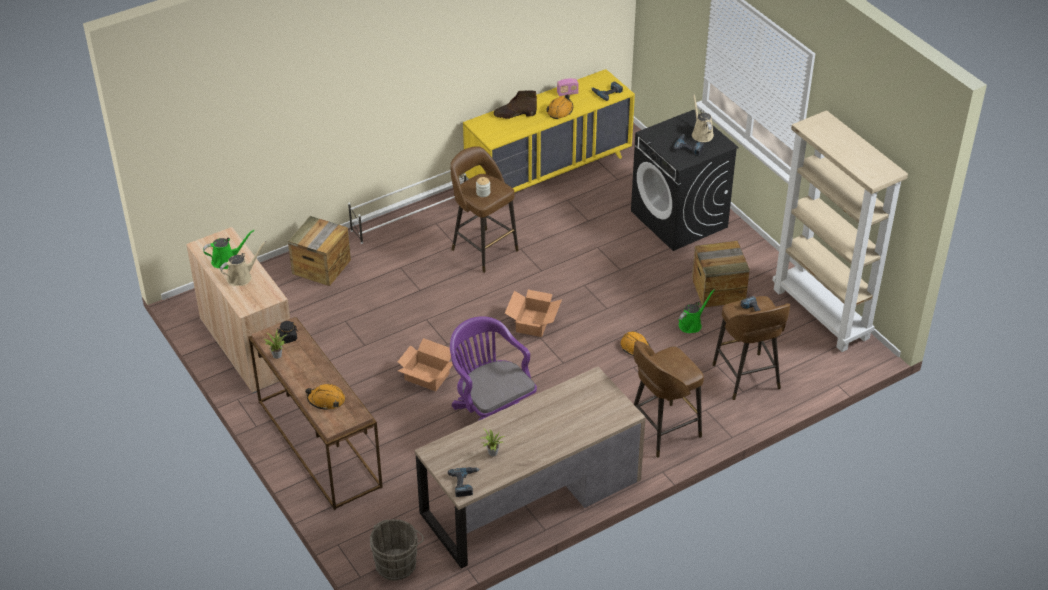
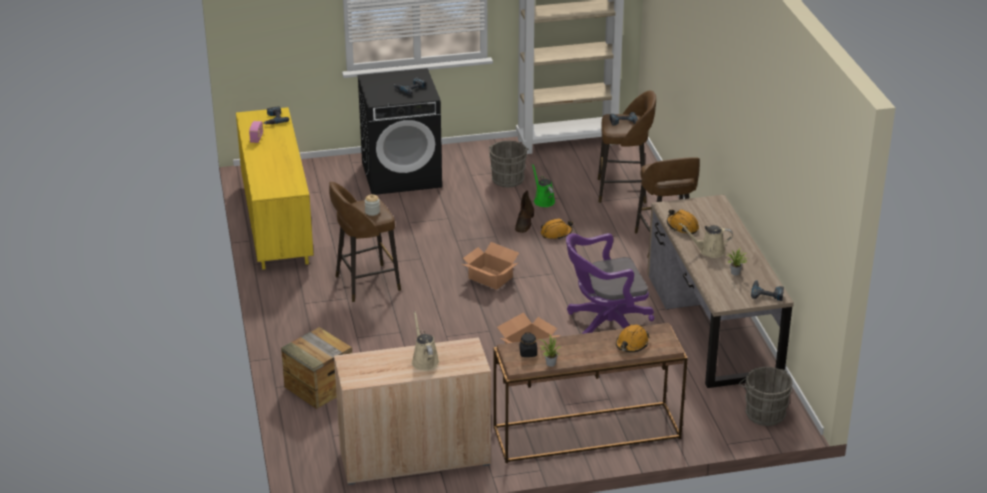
camera: 70 degrees left, 10 degrees down
(226, 260) = (390, 366): green watering can -> none
(410, 216) = (280, 317): white shoe rack -> none
(514, 114) = (265, 171): brown boot -> brown boot (524, 223)
(560, 111) = (281, 147): orange hard hat -> orange hard hat (682, 226)
(701, 134) = (396, 79): beige watering can -> beige watering can (709, 251)
(718, 290) = (508, 178): crate -> grey bucket

